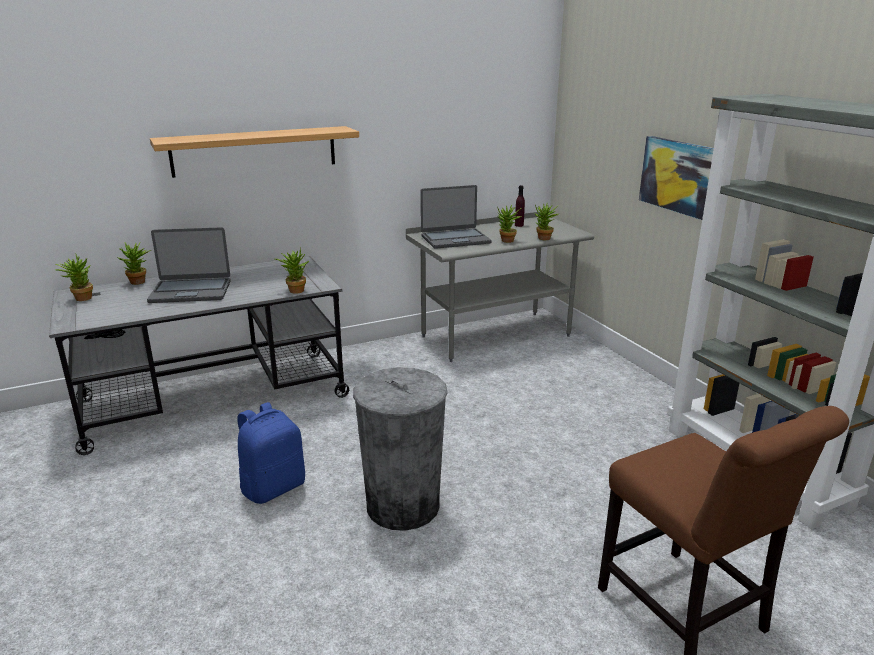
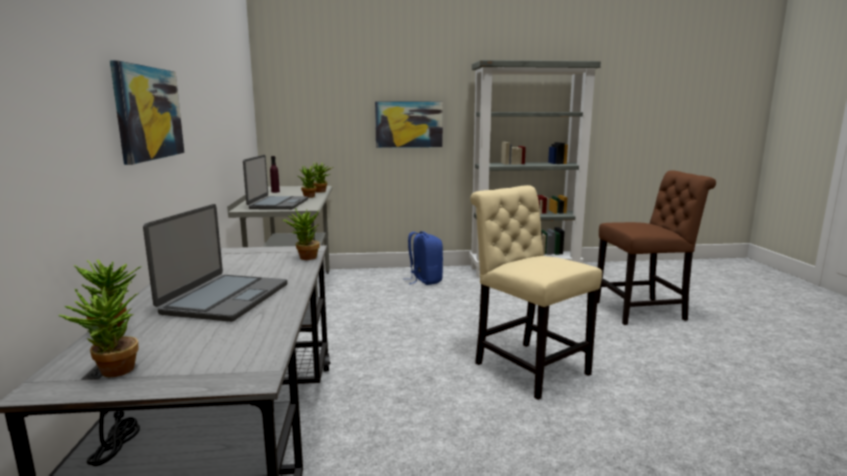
camera: 70 degrees left, 10 degrees down
(255, 151) = (148, 113): shelf -> picture
(273, 487) = (473, 425): blue backpack -> blue backpack (424, 280)
(403, 506) = (527, 367): grey trash can -> beige chair

